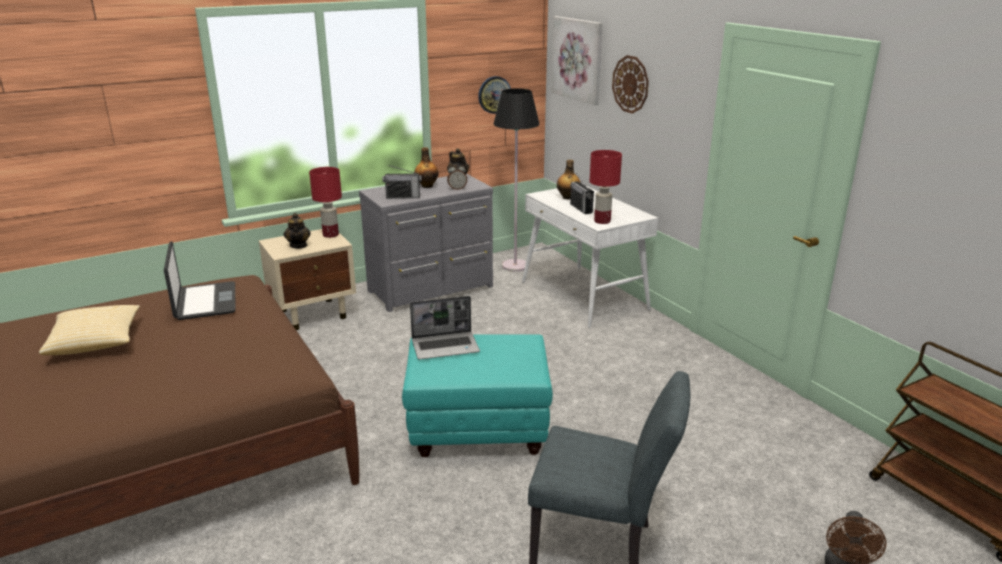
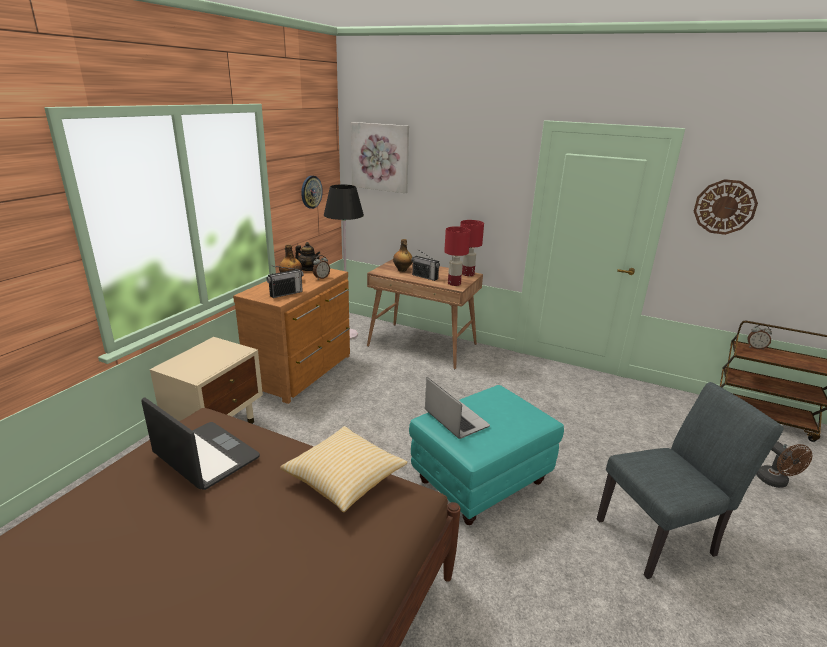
camera: 35 degrees left, 0 degrees up
(95, 343) = (128, 565): pillow -> pillow (345, 479)
(298, 245) = (204, 363): teapot -> none
(330, 235) = (222, 345): red table lamp -> red table lamp (467, 274)
(432, 289) = (303, 372): grey dresser -> brown dresser
(446, 346) = (455, 419): laptop -> laptop turned 75 degrees counterclockwise
(584, 296) = (423, 345): white desk -> brown desk
(630, 84) = (443, 173): wall clock -> wall clock (724, 207)
(956, 391) = (756, 347): none -> alarm clock

